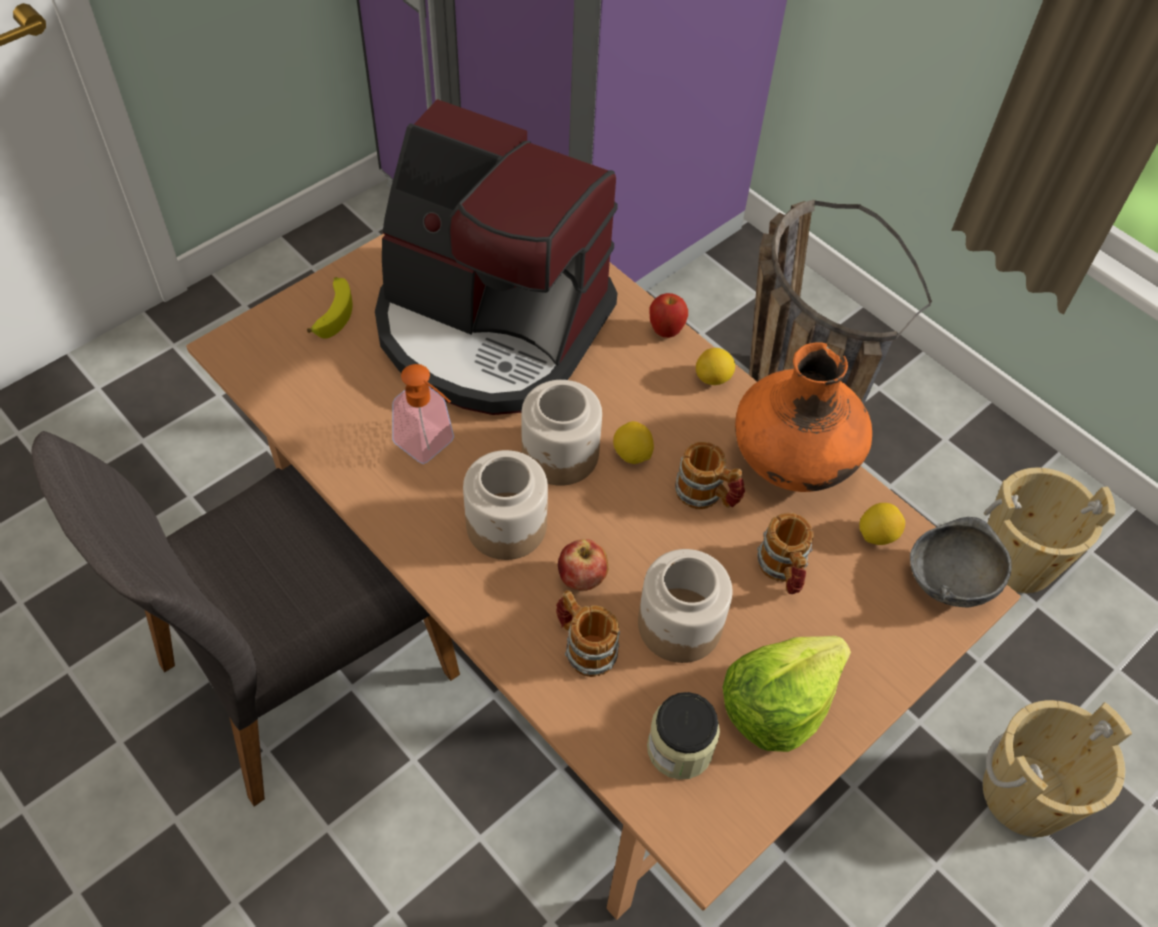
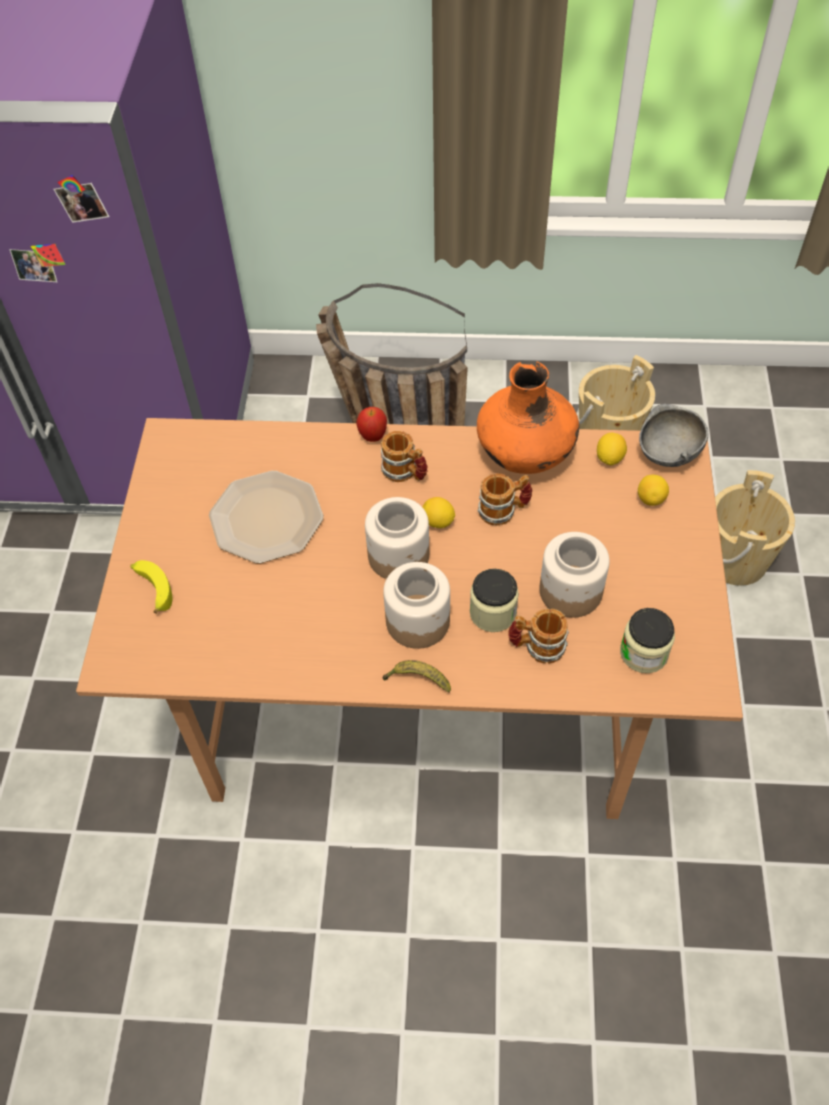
camera: 40 degrees left, 0 degrees up
(303, 668) = (283, 861): grey chair -> none
(431, 447) = (319, 616): soap dispenser -> none
(444, 576) = (417, 680): none -> banana
(490, 328) = (267, 517): coffee machine -> plate
(581, 578) = (493, 613): apple -> jar
(713, 378) = (431, 443): lemon -> lemon (650, 499)
(777, 703) = (661, 587): lettuce -> none
(783, 571) = (587, 517): mug -> mug (405, 473)

